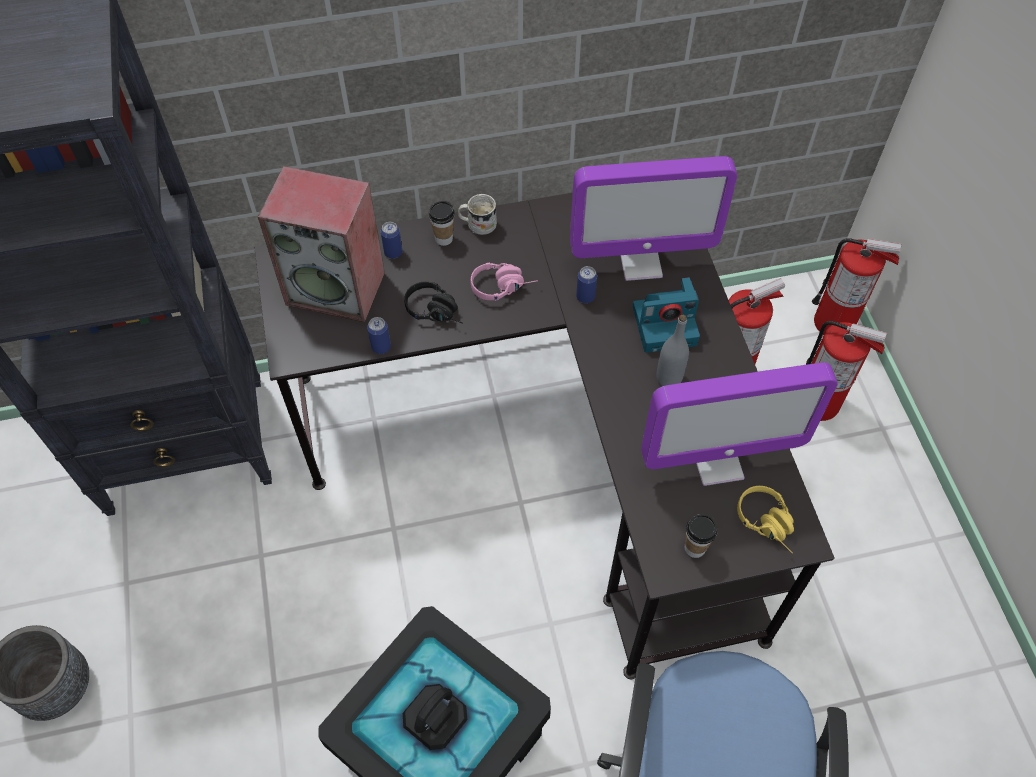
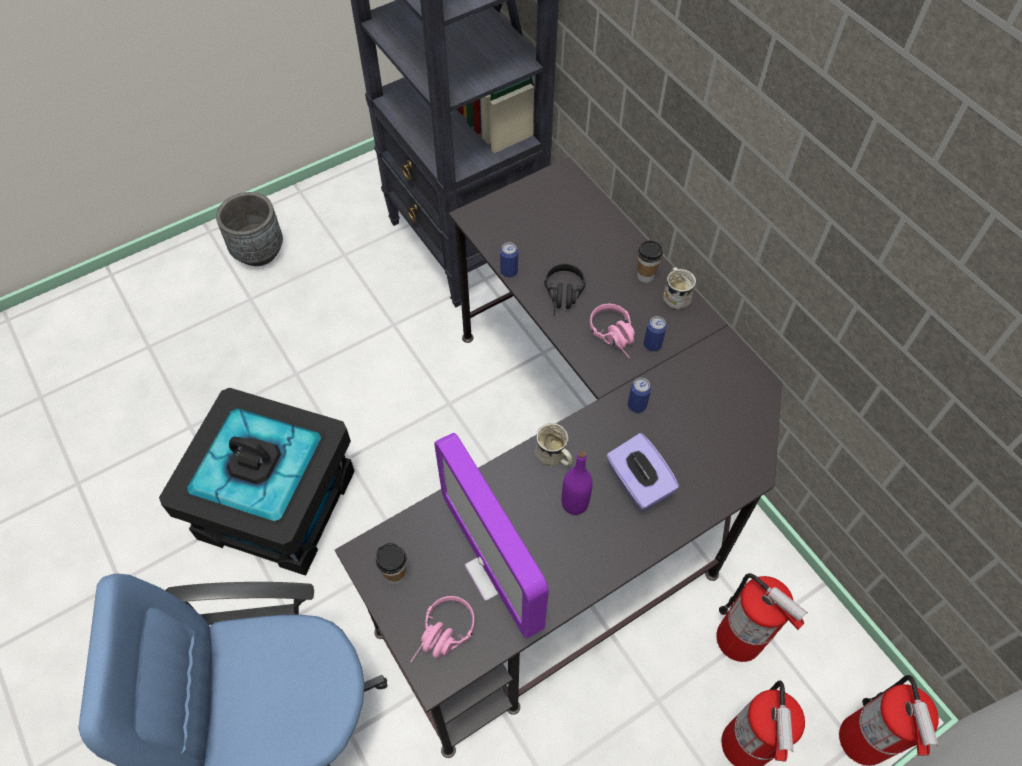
camera: 70 degrees right, 0 degrees up
(337, 288) = (554, 222): speaker -> none
(393, 252) = (610, 246): can -> can (652, 345)
(615, 378) = (554, 457): none -> white mug
(640, 263) = (702, 441): monitor -> none
(666, 324) = (638, 484): camera -> purple tissue box
(669, 378) = (574, 503): grey bottle -> purple bottle
(769, 524) = (443, 637): yellow headphones -> pink headphones

